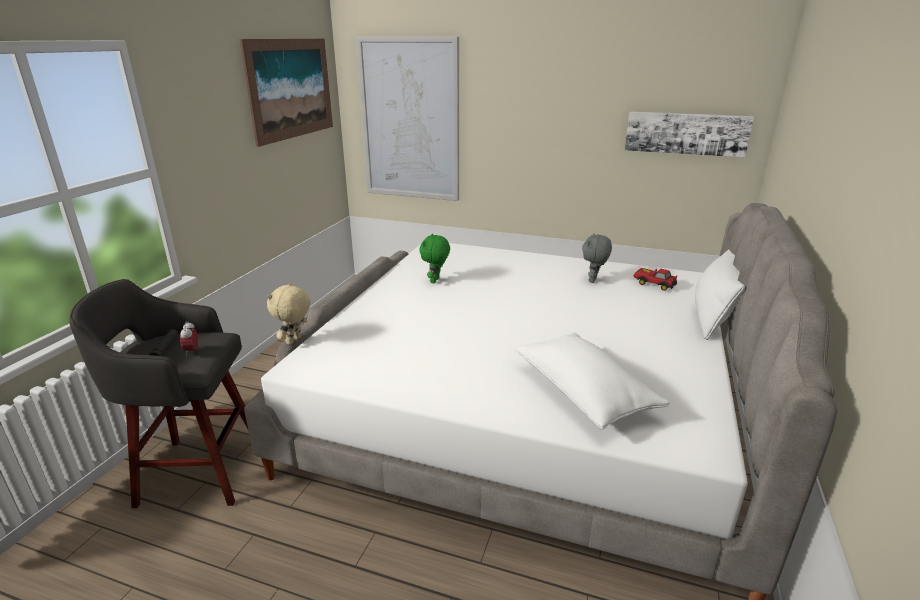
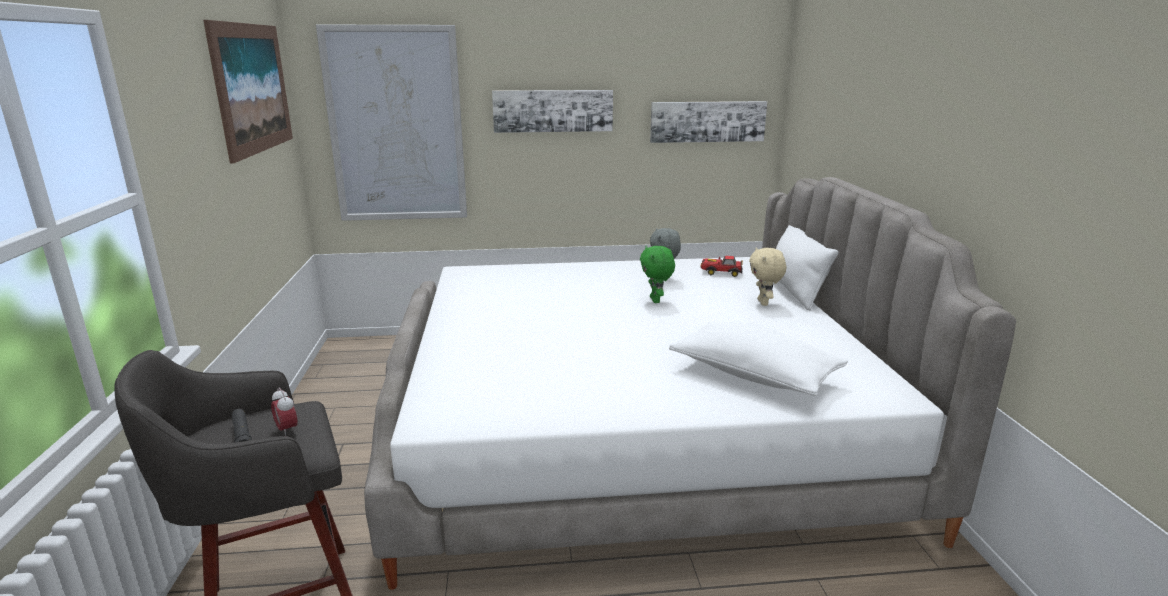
camera: 25 degrees left, 5 degrees down
(294, 341) = (395, 396): beige plush toy -> beige plush toy (764, 303)
(435, 281) = (501, 305): green plush toy -> green plush toy (656, 300)
(536, 115) = (553, 110): none -> picture

